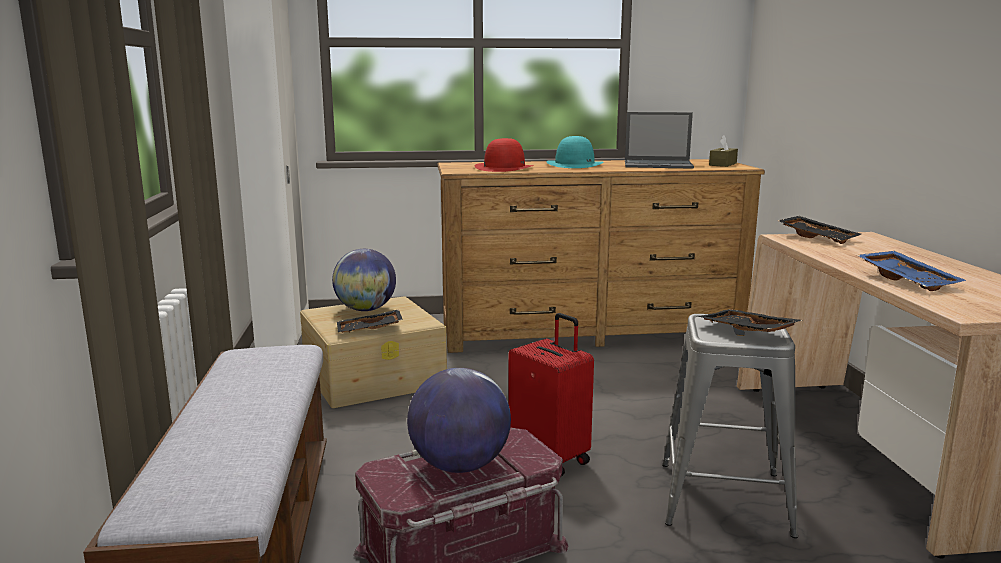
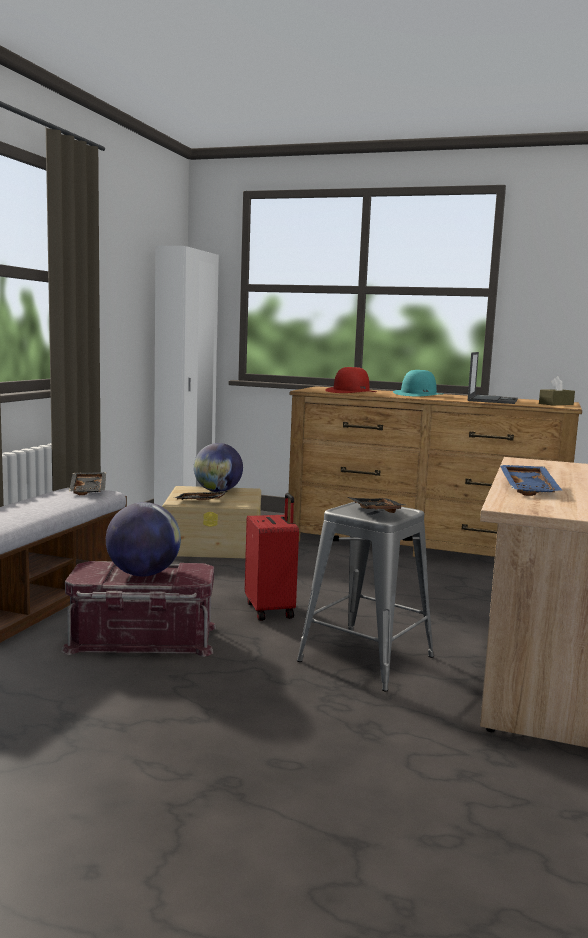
camera: 25 degrees right, 5 degrees down
(659, 165) = (492, 400): laptop -> laptop turned 105 degrees counterclockwise
(818, 237) = (548, 463): black tray -> black tray (89, 490)

